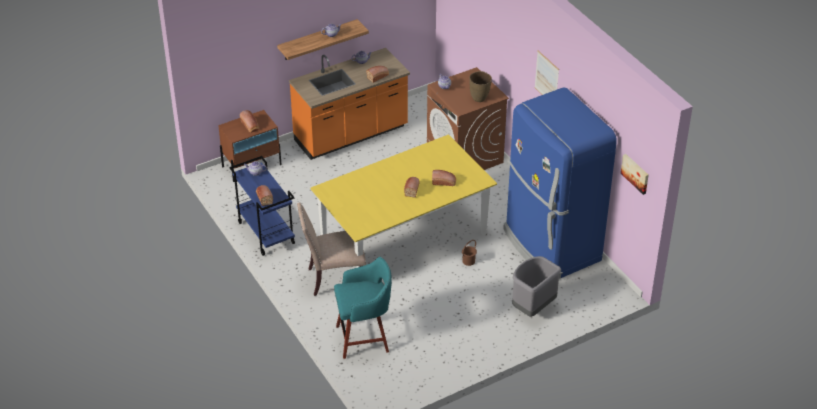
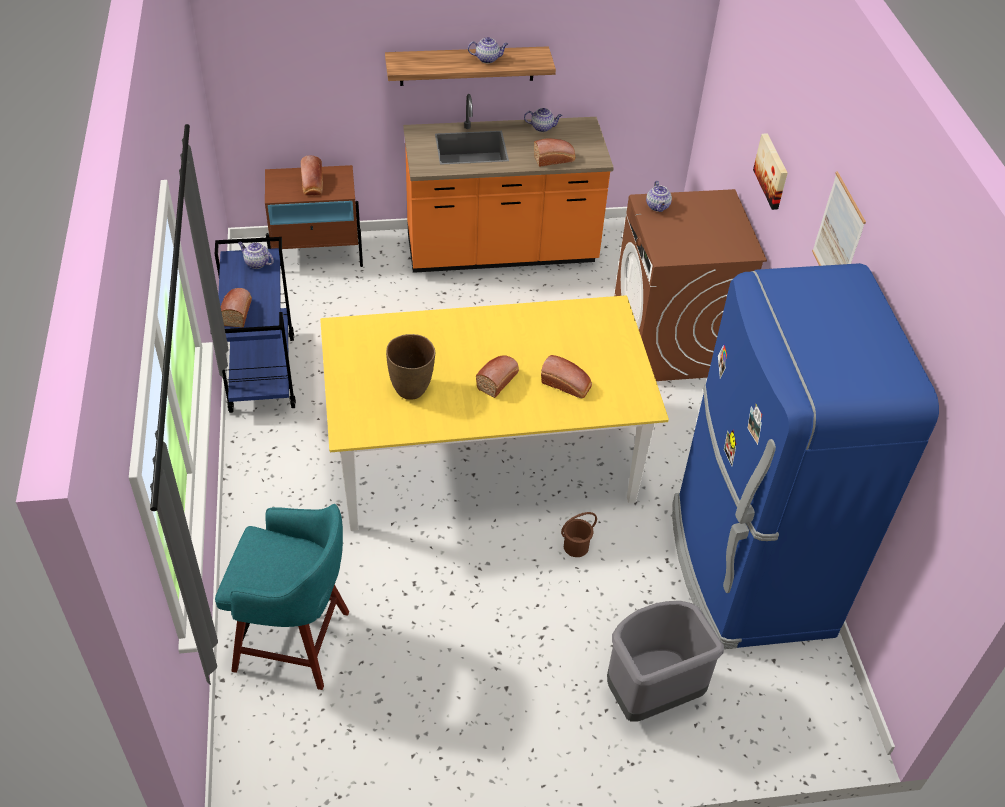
camera: 20 degrees right, 5 degrees up
(334, 279) = (318, 498): beige chair -> none
(479, 98) = (711, 245): brown vase -> brown vase (411, 390)
(635, 173) = (958, 511): picture -> picture (772, 171)

